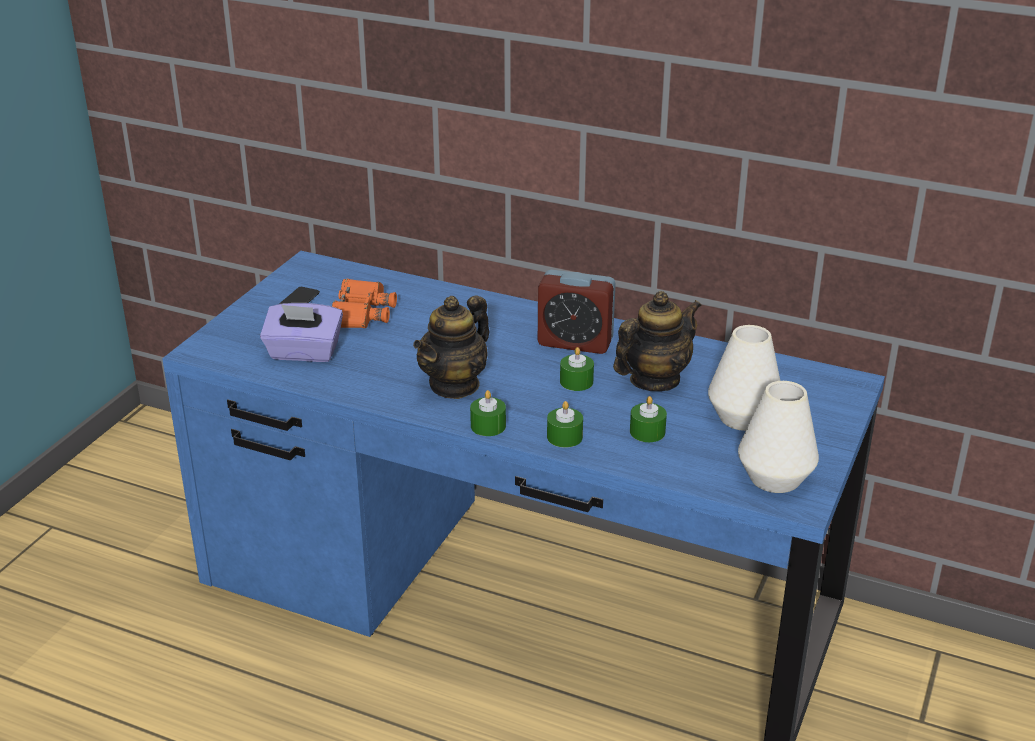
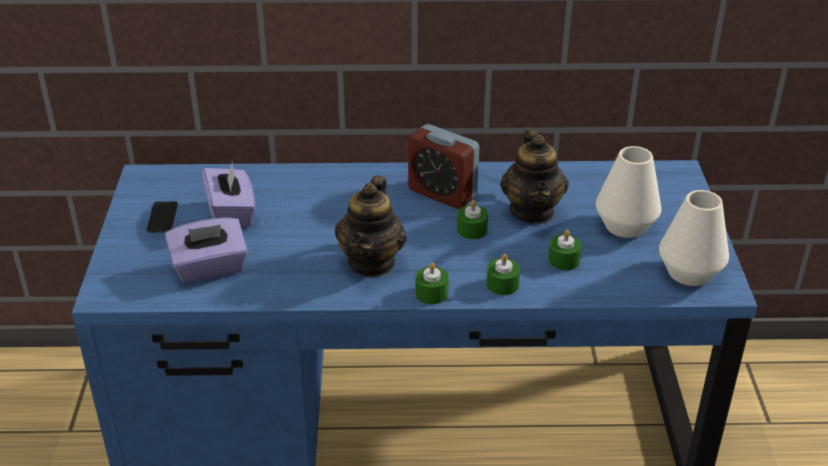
camera: 25 degrees left, 5 degrees up
(360, 313) = (231, 214): orange binoculars -> purple tissue box
(575, 342) = (442, 193): alarm clock -> alarm clock turned 45 degrees clockwise
(654, 380) = (532, 211): teapot -> teapot turned 150 degrees clockwise

